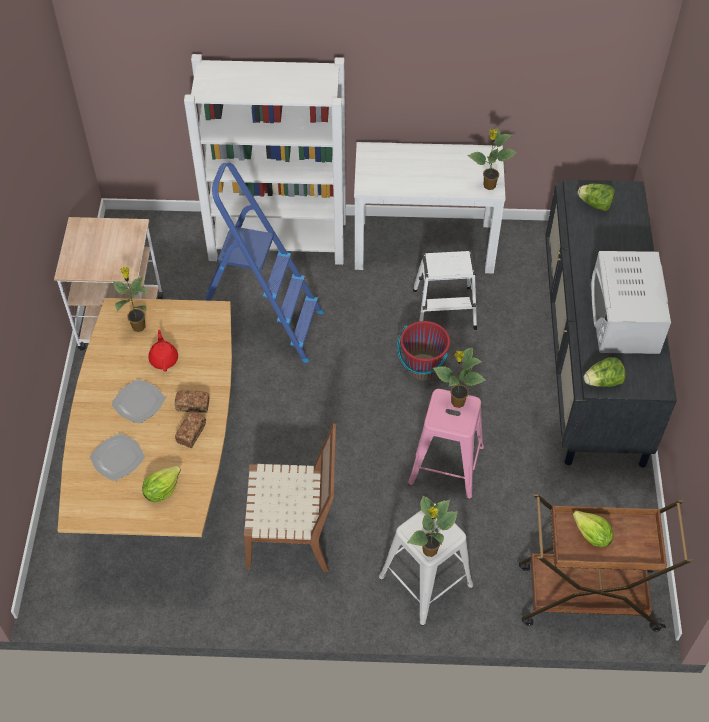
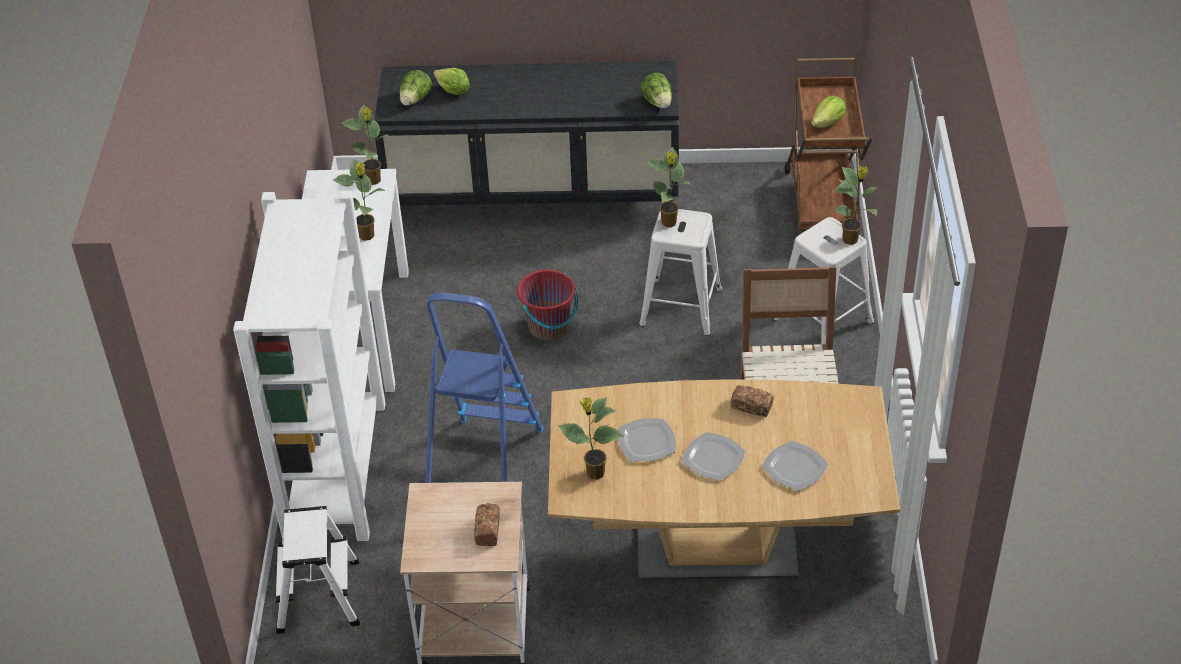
camera: 90 degrees left, 10 degrees down
(162, 490) = (832, 424): lettuce -> lettuce (453, 91)
(164, 359) = (646, 442): red teapot -> plate
(193, 405) = (712, 409): bread -> bread (487, 530)
(418, 185) = (367, 236): none -> potted plant
(444, 308) = (461, 310): white step ladder -> white step ladder (318, 596)
(446, 465) = (681, 307): pink stool -> white stool
(624, 318) = (575, 86): white microwave -> none

